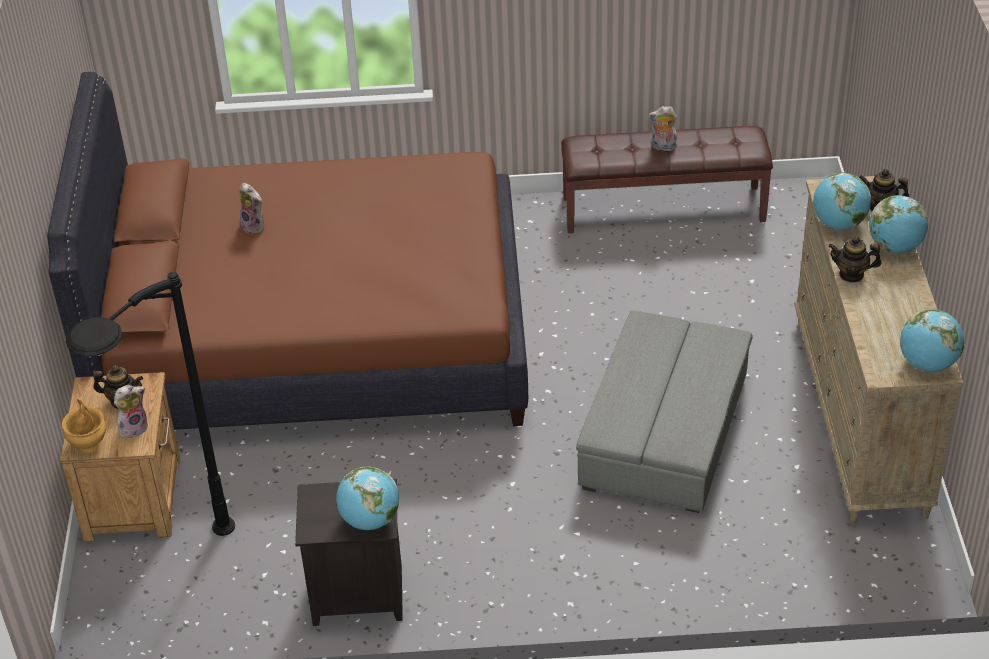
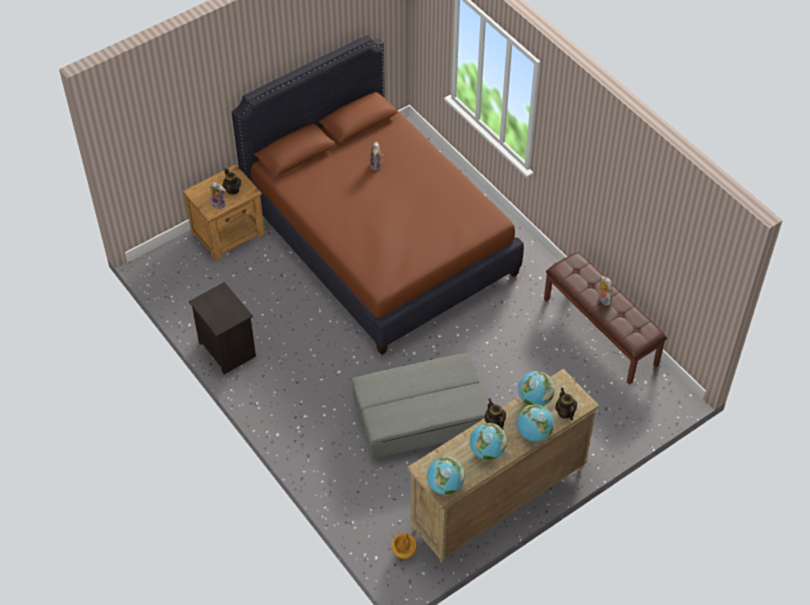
camera: 55 degrees right, 10 degrees up
(89, 445) = (198, 195): brown vase -> brown vase (404, 553)
(177, 575) = (194, 277): black floor lamp -> none
(370, 520) = (220, 320): globe -> globe (487, 451)

